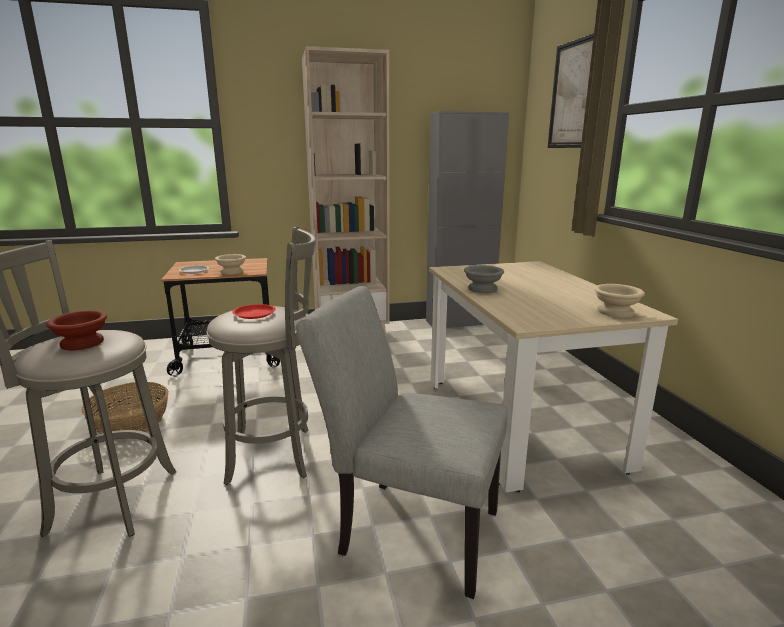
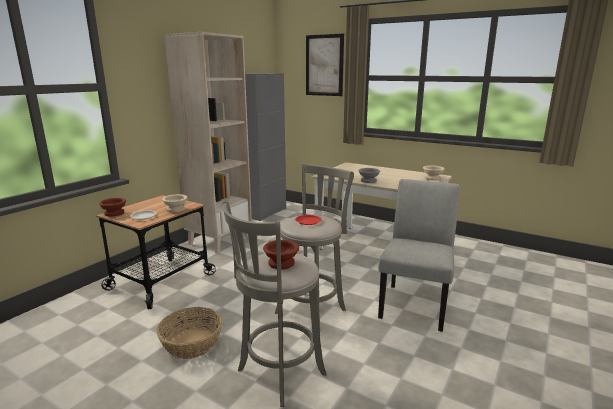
camera: 45 degrees left, 0 degrees up
(187, 263) = (114, 213): none -> brown bowl
(408, 528) = (415, 303): grey chair -> grey chair turned 135 degrees clockwise

